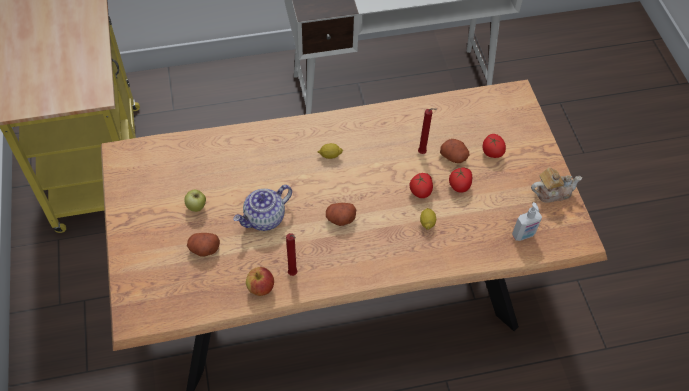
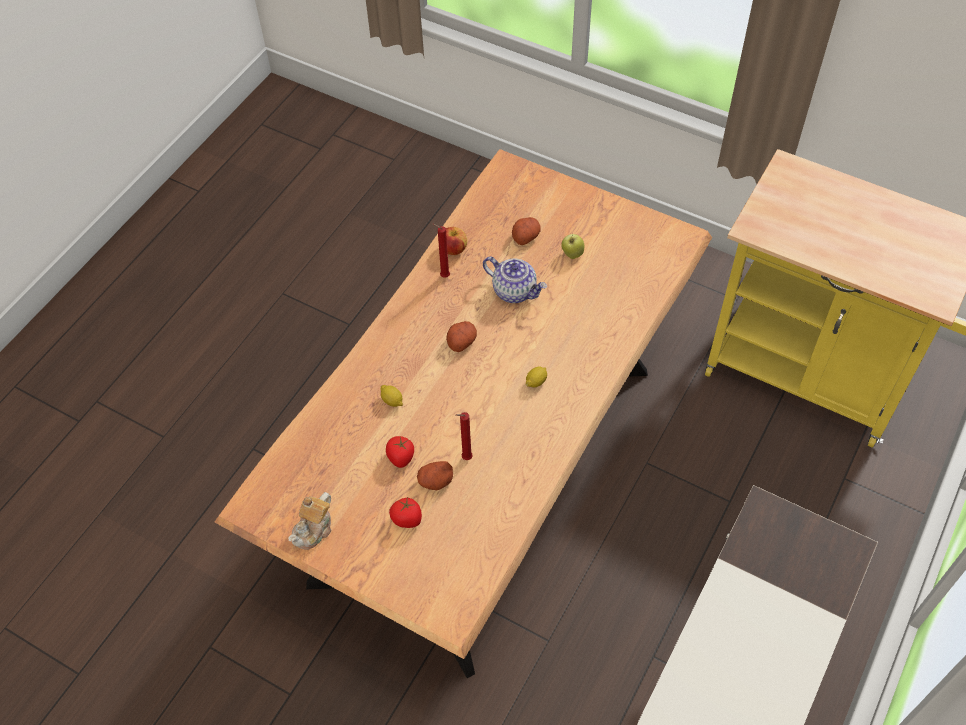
camera: 135 degrees right, 0 degrees up
(264, 219) = (515, 291): teapot -> teapot turned 120 degrees clockwise
(420, 191) = (427, 421): tomato -> none
(523, 235) = (302, 463): soap dispenser -> none

